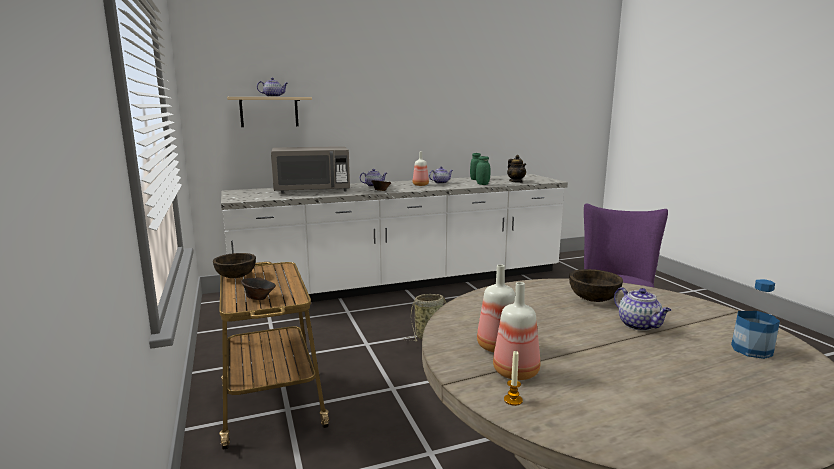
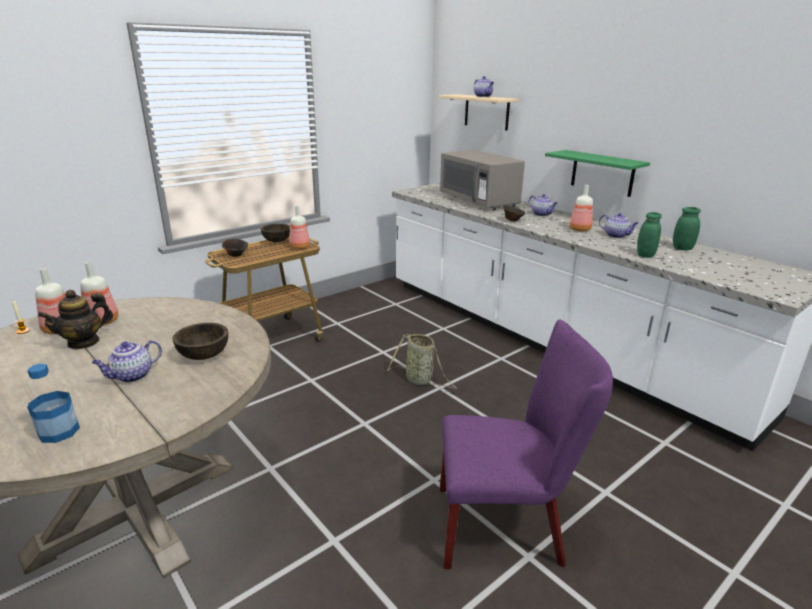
camera: 70 degrees right, 10 degrees up
(278, 269) = (299, 247): none -> bottle
(395, 146) = (602, 173): none -> green shelf
(516, 182) = (711, 272): teapot -> teapot (84, 342)

